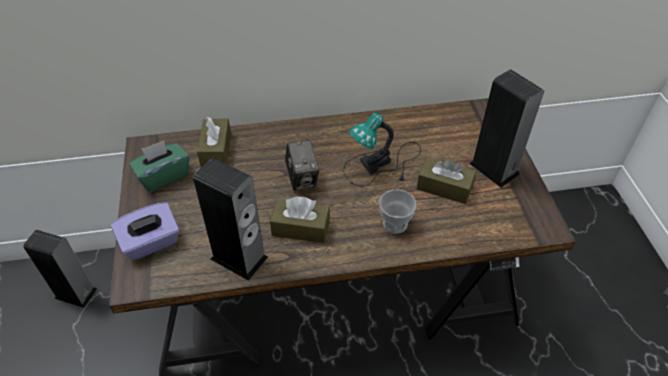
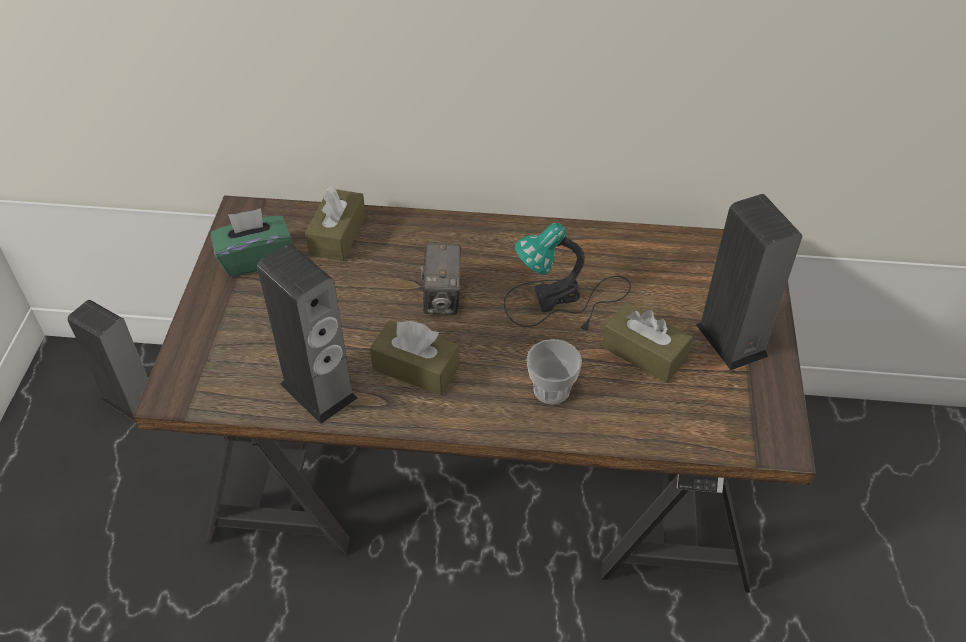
camera: 15 degrees right, 0 degrees up
(151, 243) = (211, 346): purple tissue box -> none

